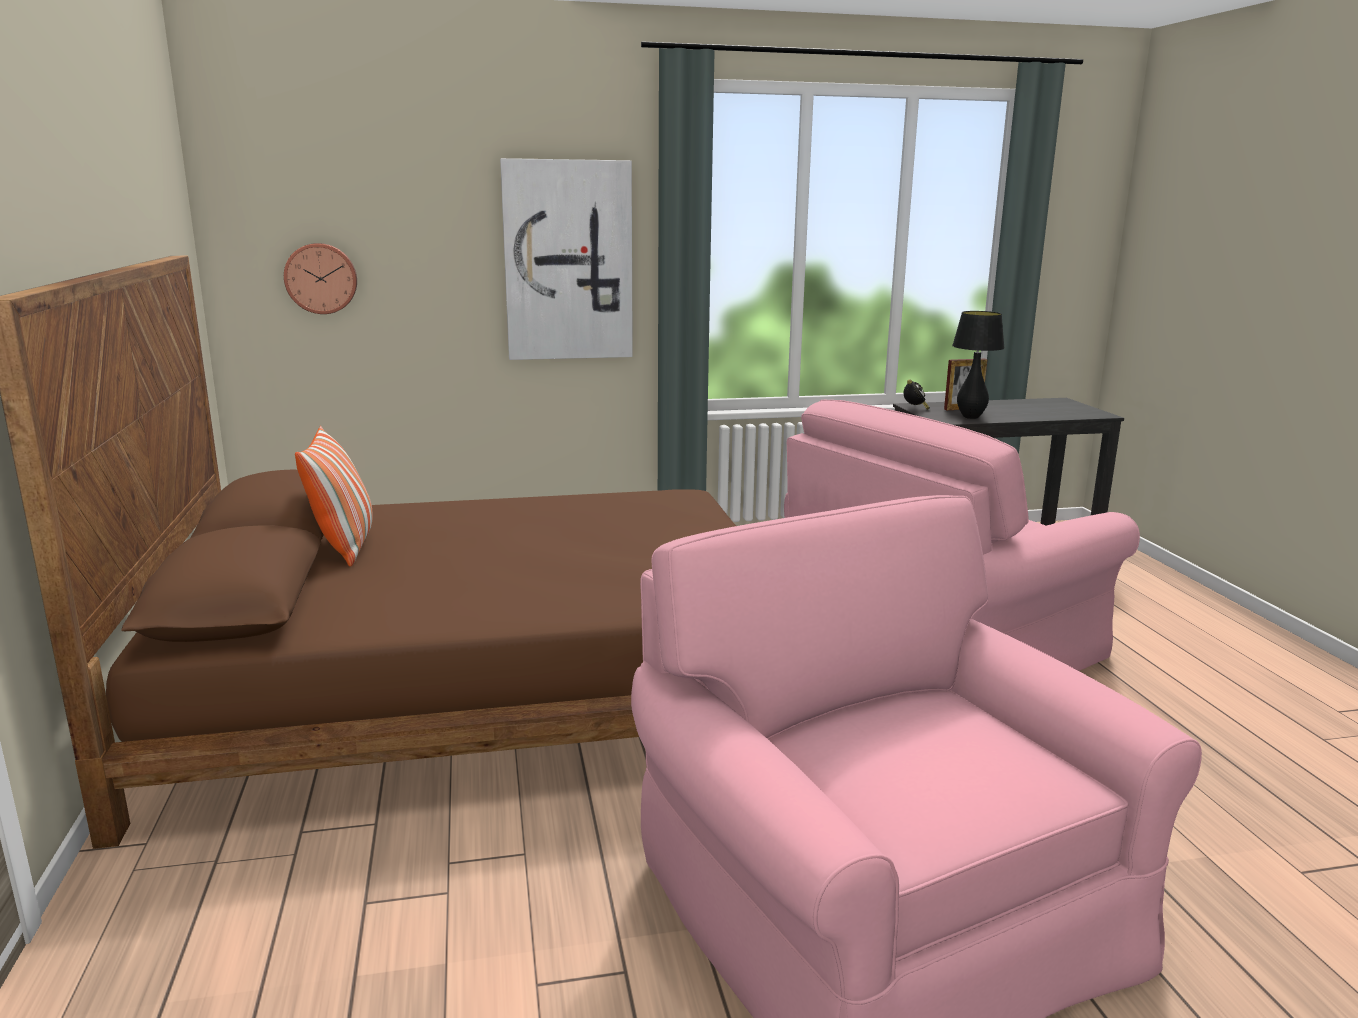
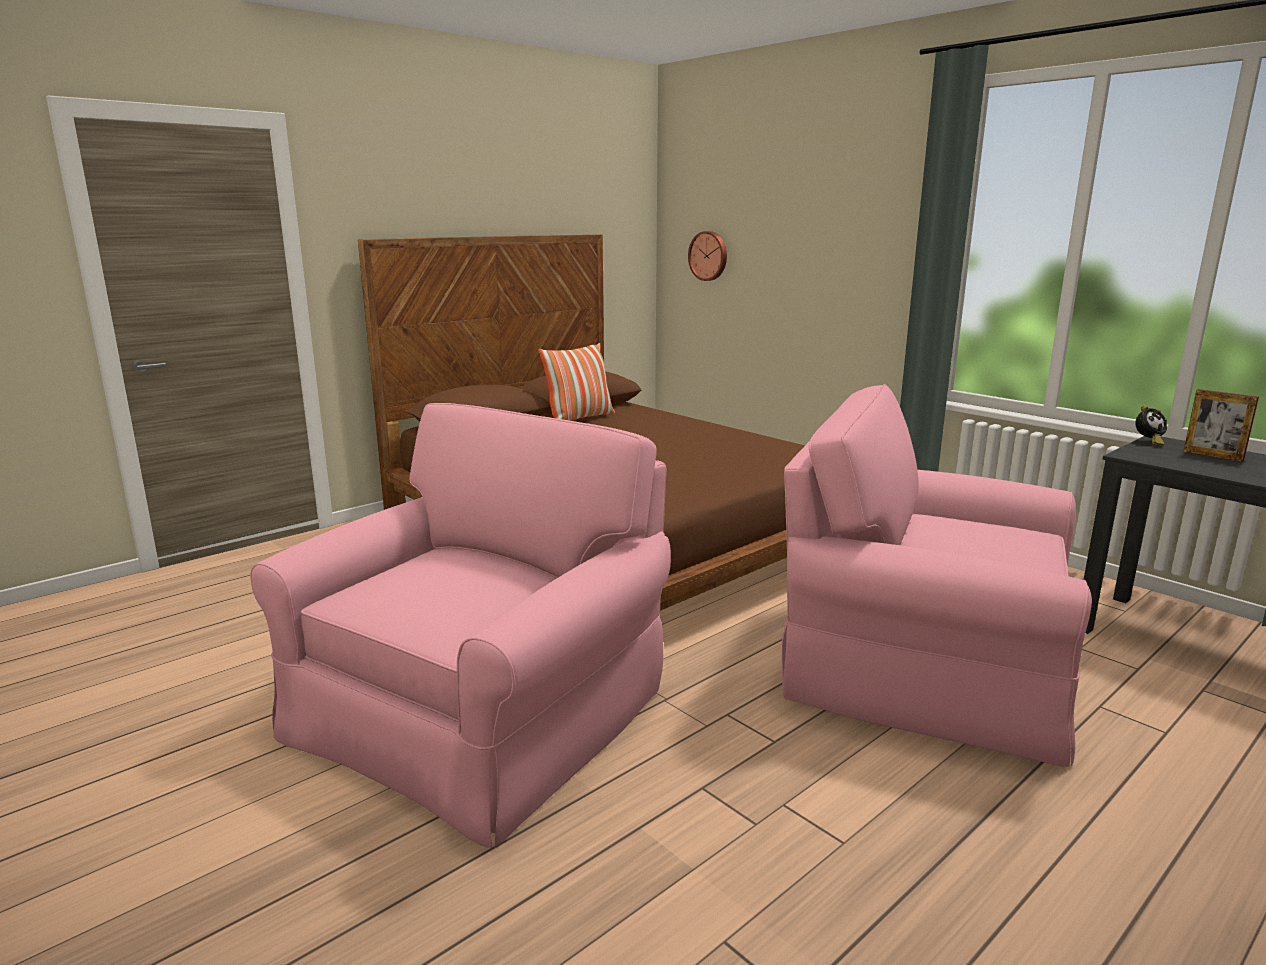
camera: 60 degrees right, 0 degrees up
(568, 261) = (857, 250): picture -> none
(971, 417) = (1182, 462): black table lamp -> none

